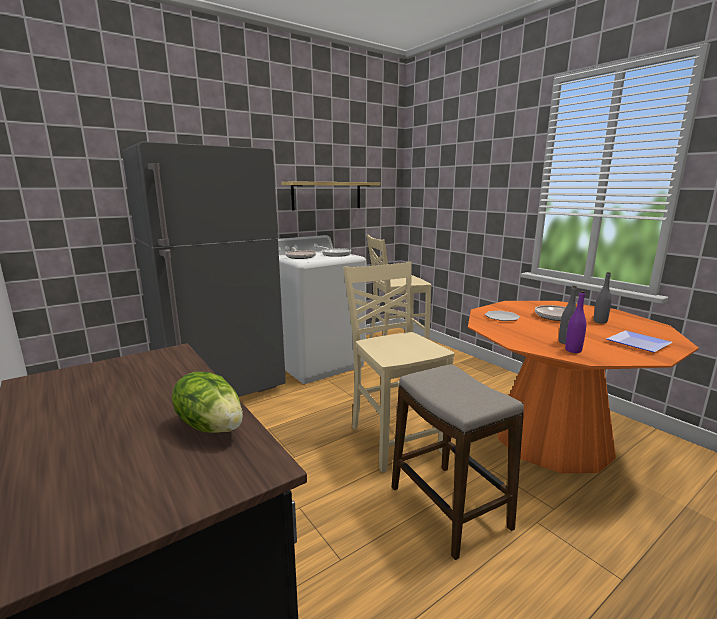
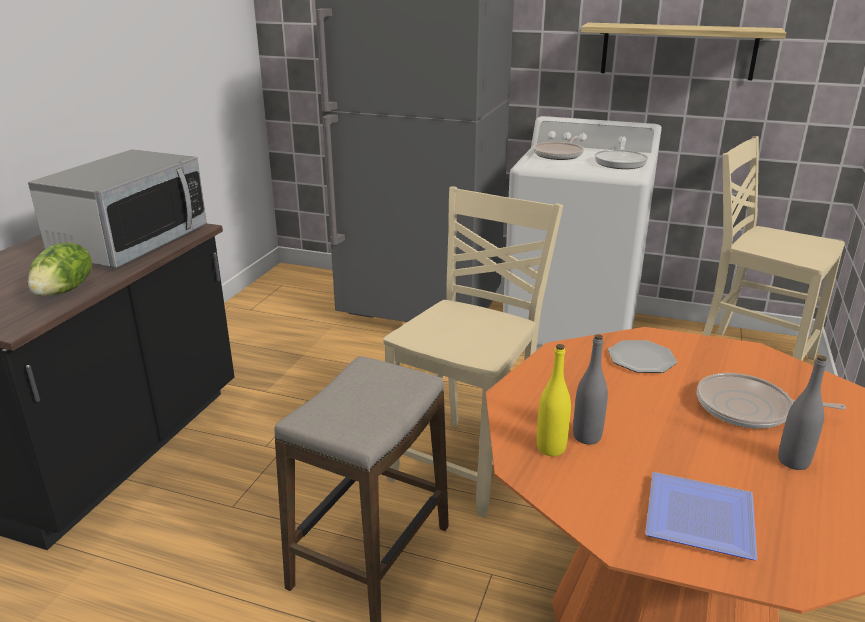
camera: 55 degrees right, 10 degrees up
(148, 379) = (131, 243): none -> microwave
(573, 350) = (551, 448): purple bottle -> yellow bottle

